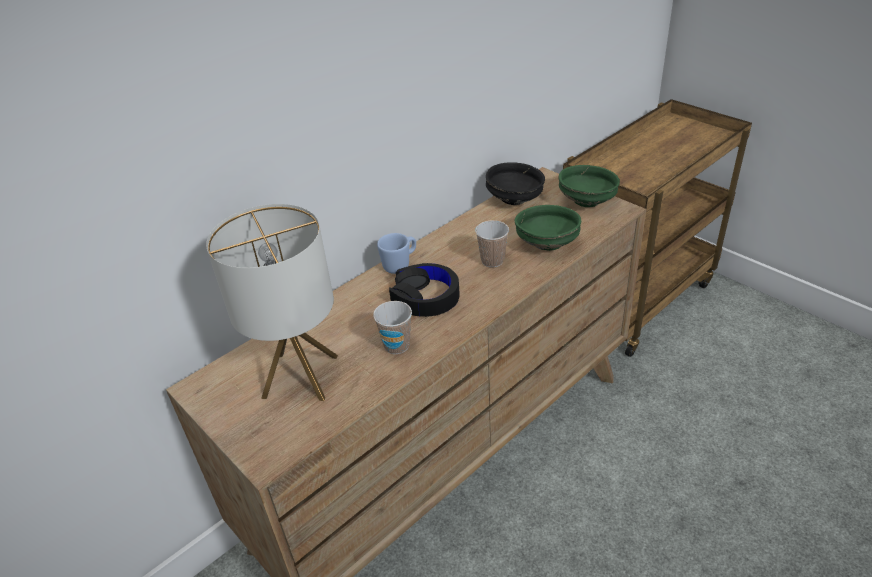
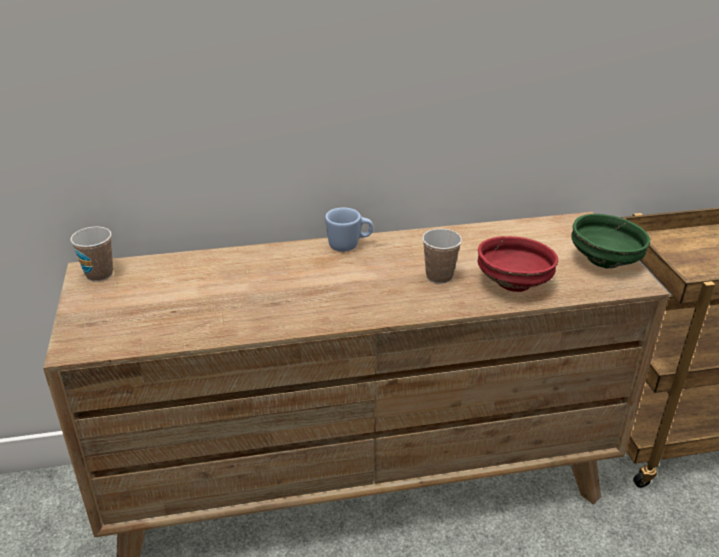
camera: 30 degrees right, 5 degrees down
(301, 376) = (168, 298): table lamp -> none
(396, 345) = (269, 310): cup -> cup (99, 274)
(425, 297) = (340, 281): black headphones -> none
(515, 199) = (527, 231): black bowl -> none
(547, 243) = (514, 283): green bowl -> red bowl

